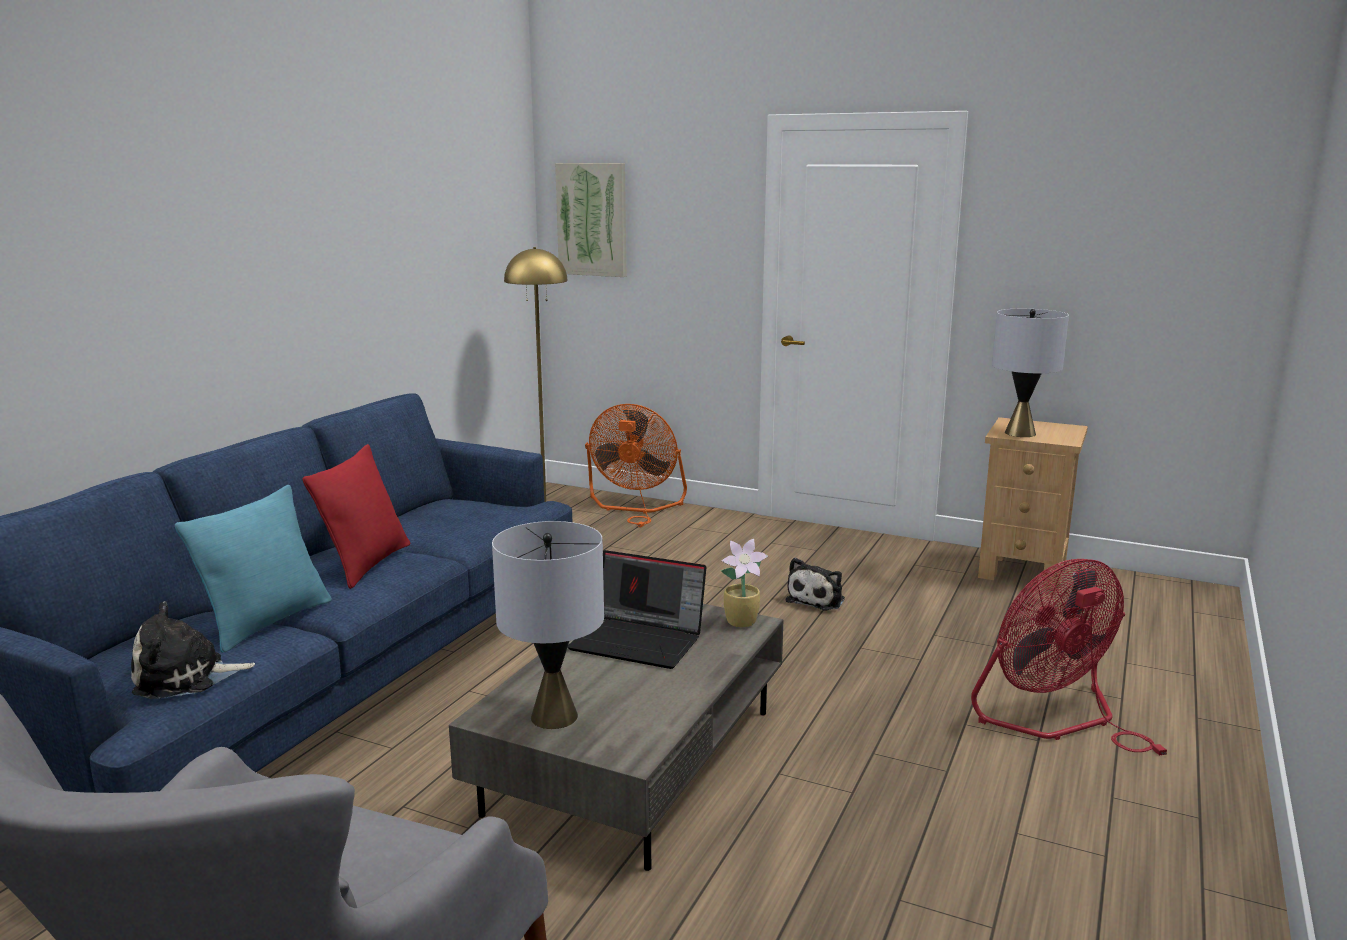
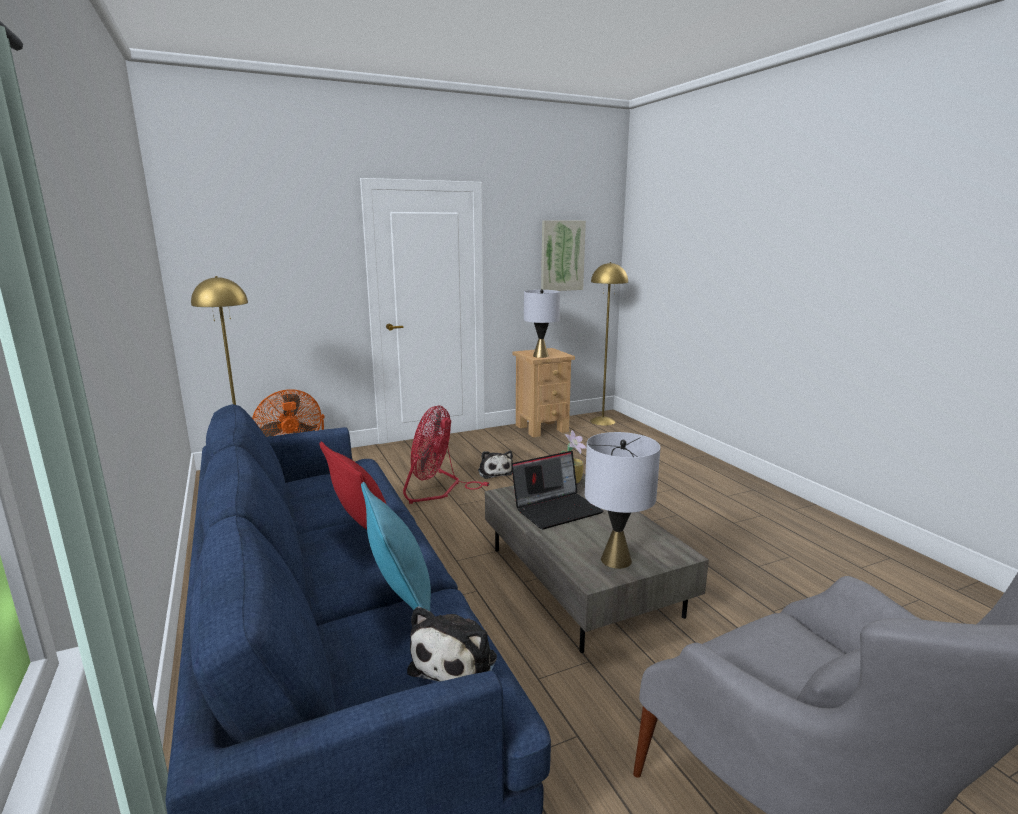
camera: 50 degrees left, 0 degrees up
(592, 219) = (219, 254): picture -> picture (562, 256)
(1067, 719) = (666, 477): red fan -> red fan (442, 487)
(1164, 597) = (602, 421): none -> yellow floor lamp

